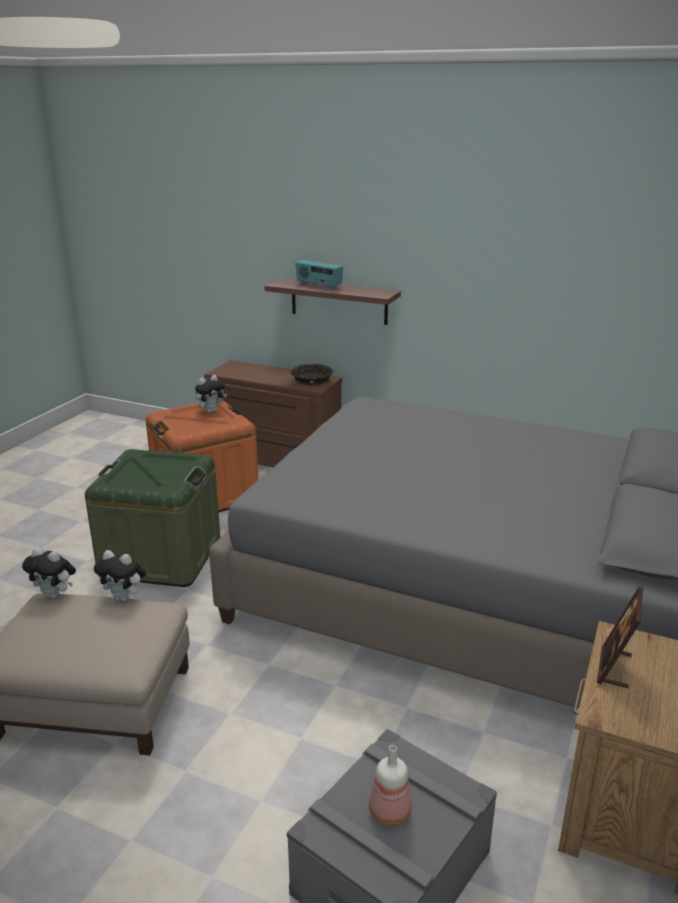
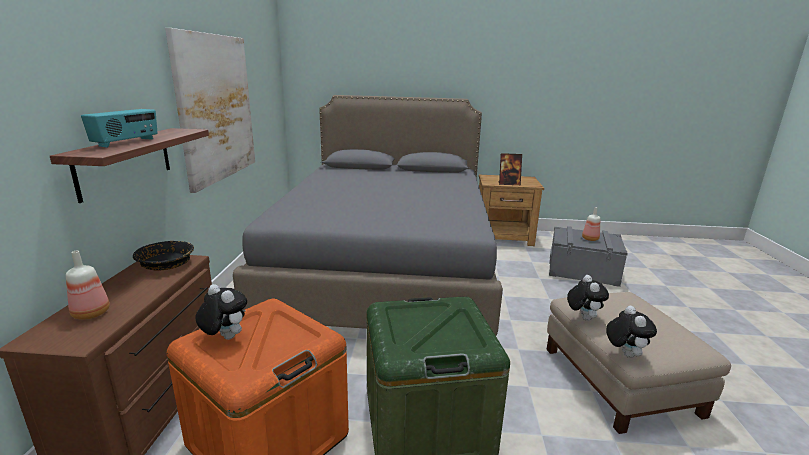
camera: 110 degrees left, 5 degrees down
(250, 371) = (92, 313): none -> bottle
(492, 289) = (216, 108): none -> picture

